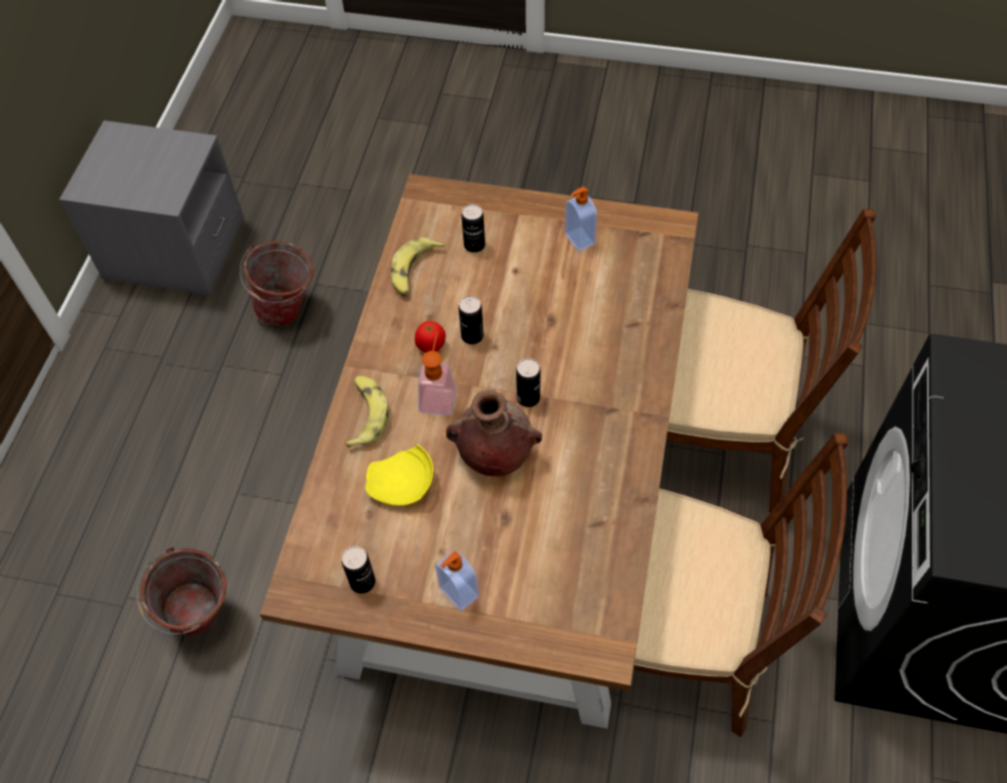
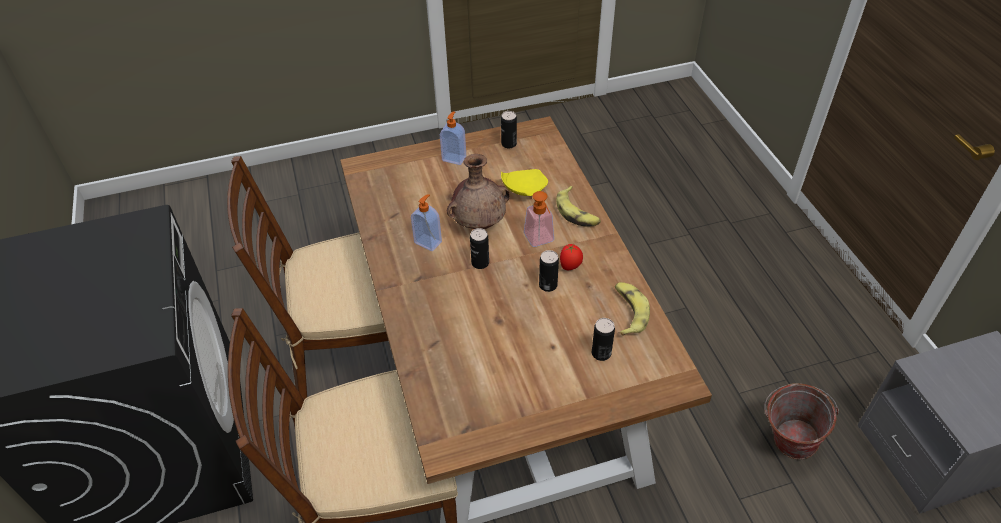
camera: 150 degrees right, 10 degrees down
(201, 620) = (638, 242): bucket -> none
(578, 240) = (519, 396): soap dispenser -> soap dispenser (428, 242)

